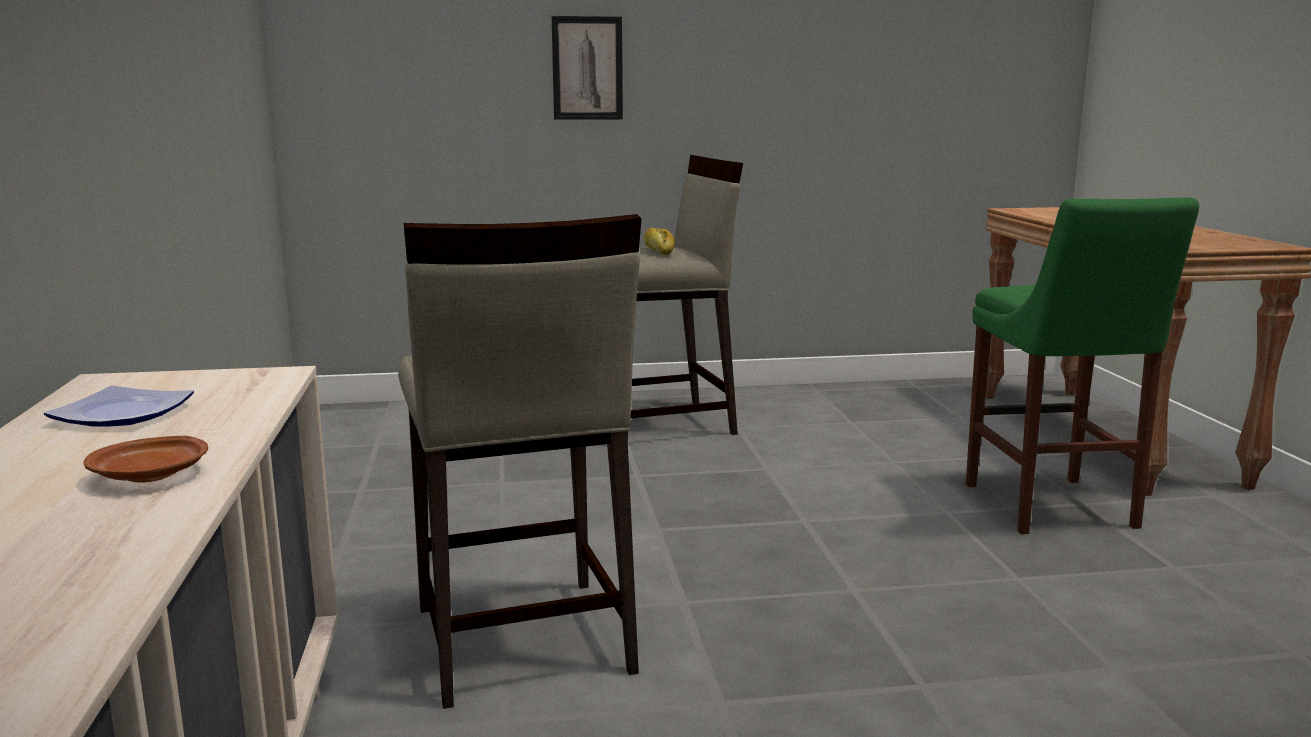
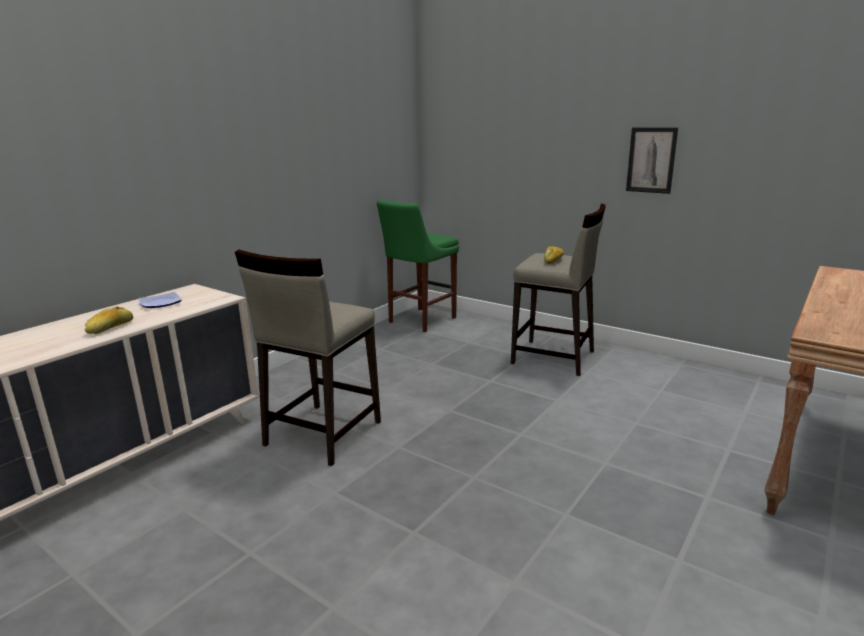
camera: 45 degrees right, 5 degrees up
(152, 475) = (110, 328): brown plate -> bread
(587, 68) = (561, 146): picture -> picture (651, 160)
(1052, 509) = (676, 490): green stool -> green stool (420, 321)

